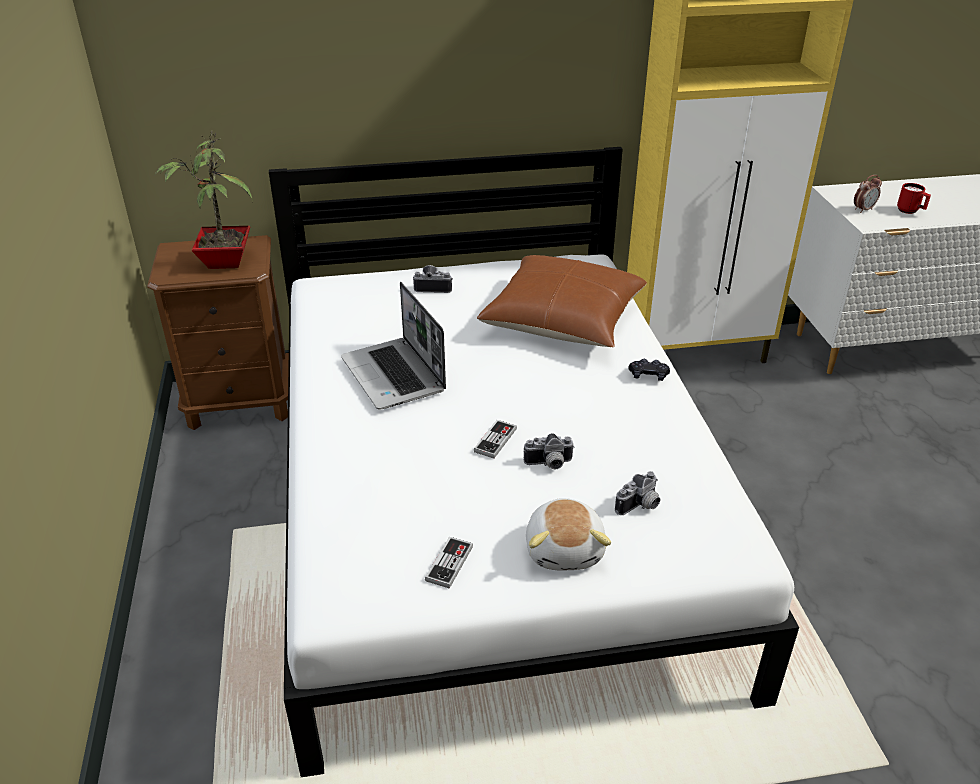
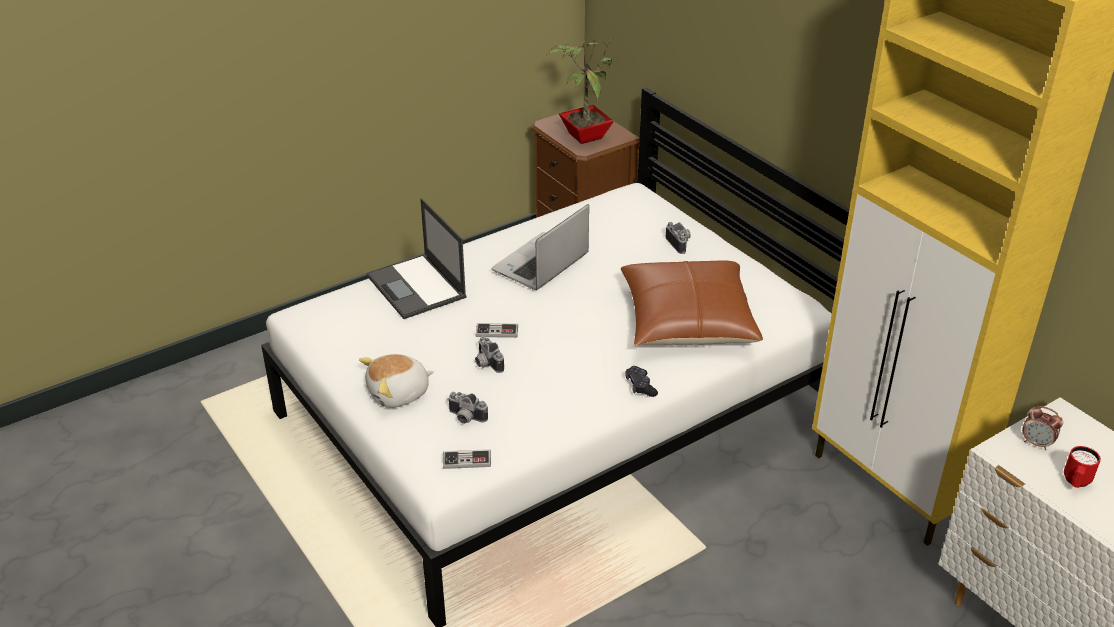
camera: 65 degrees right, 0 degrees up
(358, 478) = (417, 287): none -> laptop
(449, 563) = (358, 348): game controller -> game controller (467, 460)

